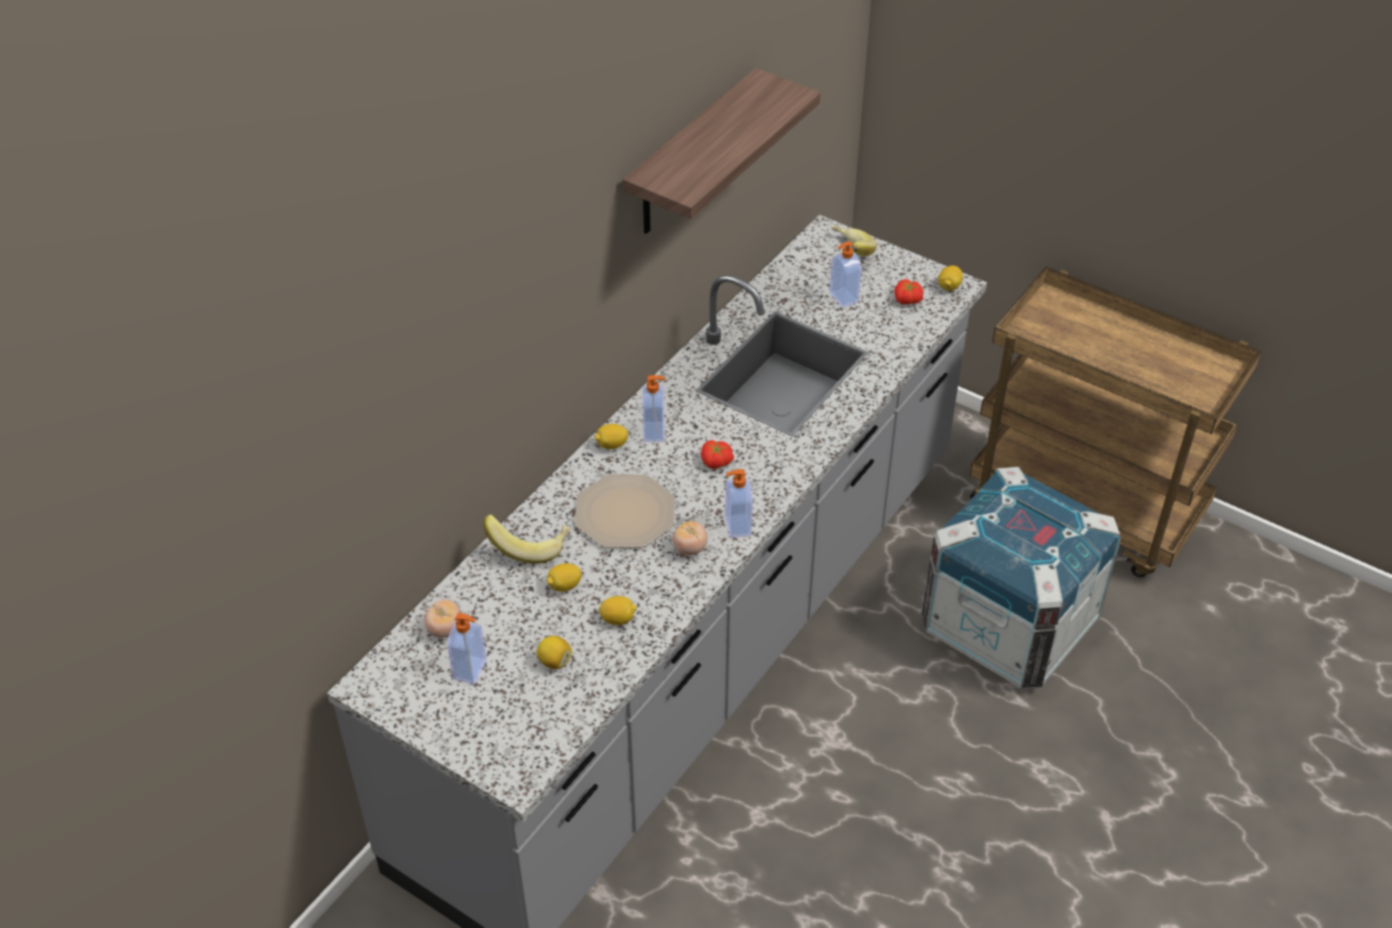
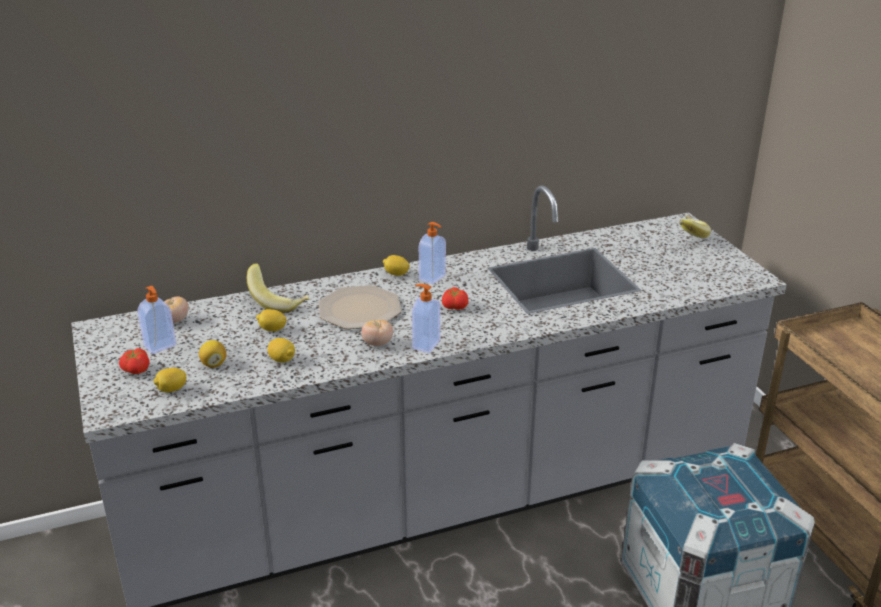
camera: 35 degrees right, 15 degrees down
(691, 156) = (534, 76): shelf -> none
(843, 298) = (655, 257): soap dispenser -> none
(907, 300) = (705, 273): tomato -> tomato (135, 370)
(949, 287) = (750, 277): lemon -> lemon (171, 389)

